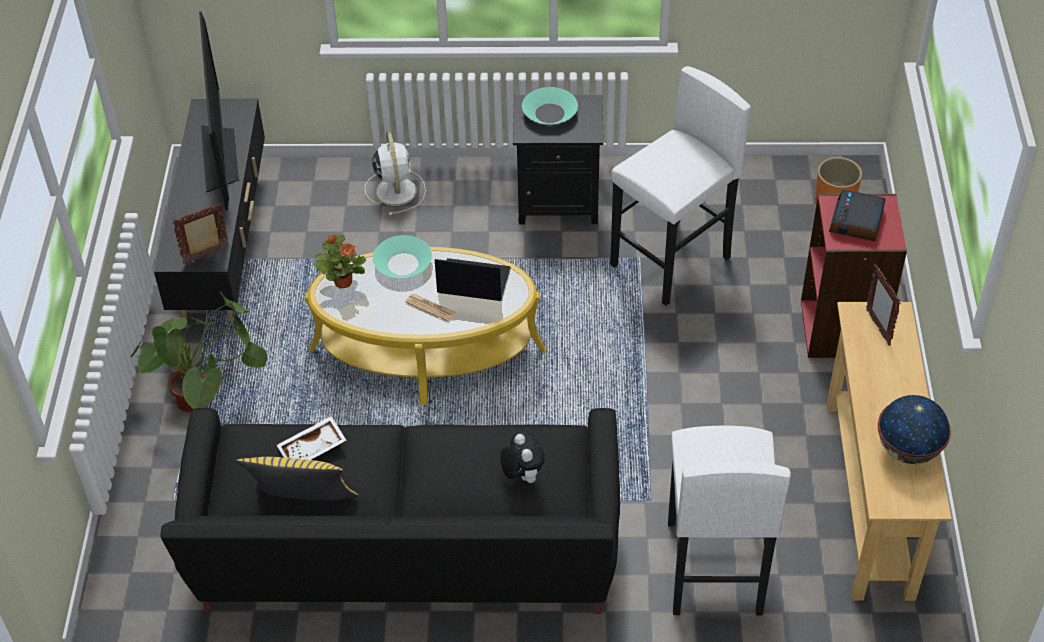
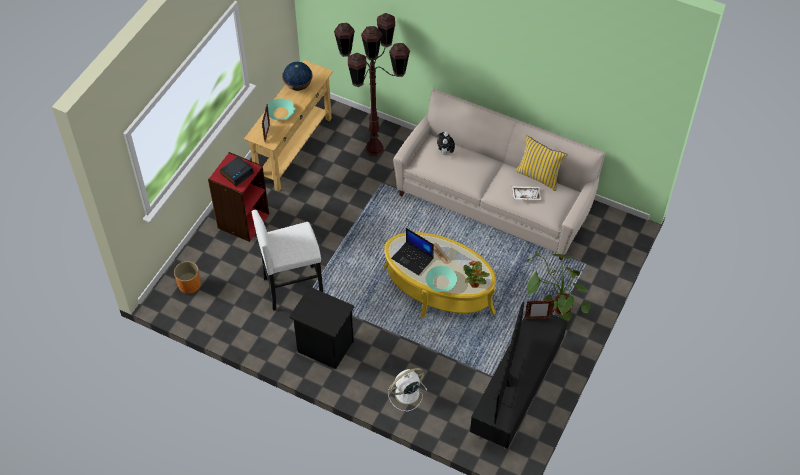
camera: 155 degrees left, 5 degrees up
(395, 190) = (406, 394): white fan -> white fan turned 45 degrees clockwise
(406, 558) = (495, 200): black sofa -> beige sofa
(549, 113) = (324, 316): turquoise bowl -> turquoise bowl (281, 112)
(713, 568) = (375, 149): white stool -> brown floor lamp

